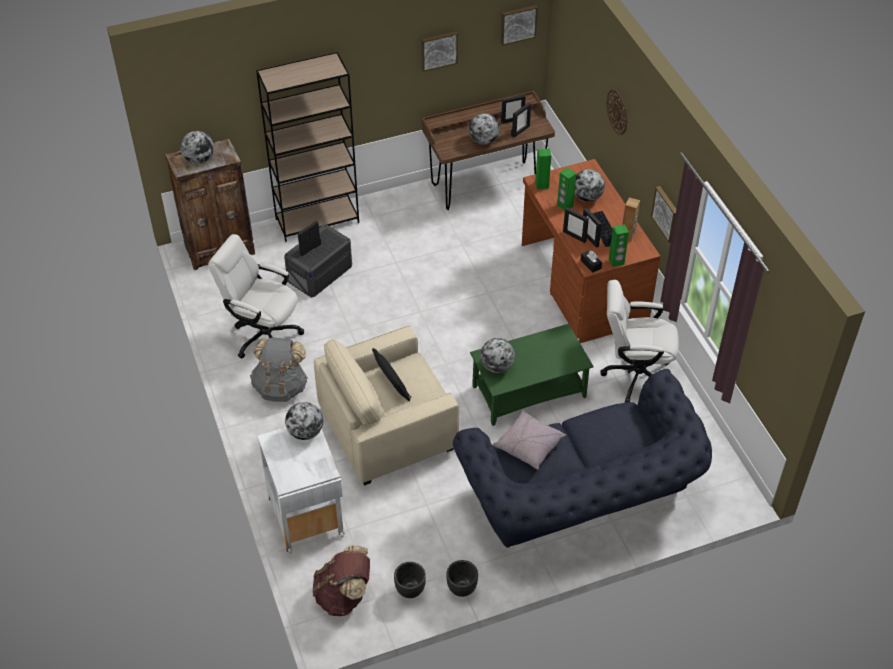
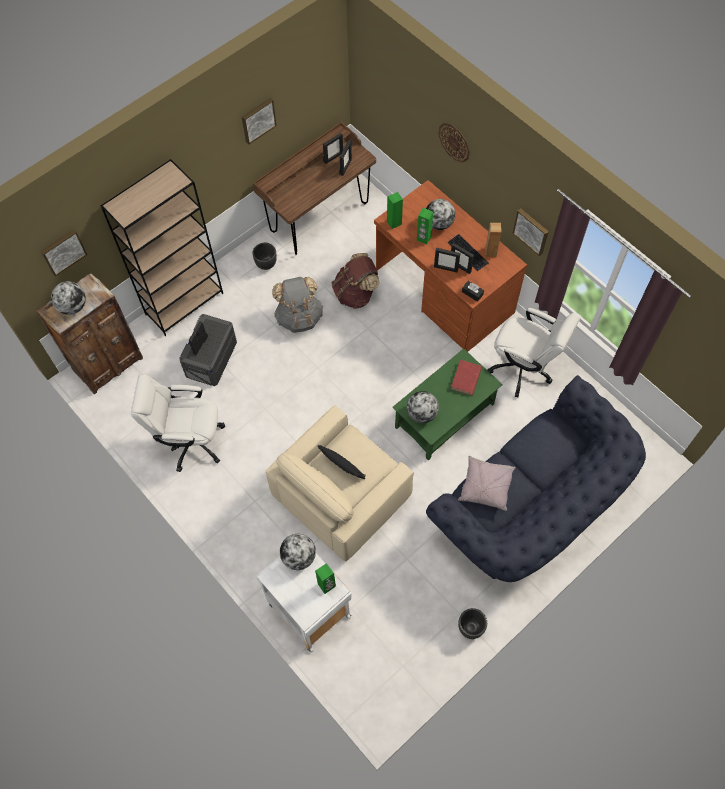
camera: 20 degrees left, 15 degrees up
(281, 387) = (229, 488): grey backpack -> grey backpack (299, 317)
(344, 596) = (376, 674): brown backpack -> brown backpack (355, 293)
(410, 590) = (429, 647): black planter -> black planter (266, 264)
(484, 140) = (317, 188): globe -> none
(518, 24) = (321, 70): picture -> picture (63, 251)
(557, 350) = (466, 379): none -> red book
(616, 262) = (493, 283): green speaker -> green speaker (327, 585)
(633, 376) = (524, 370): white office chair -> white office chair turned 135 degrees counterclockwise

